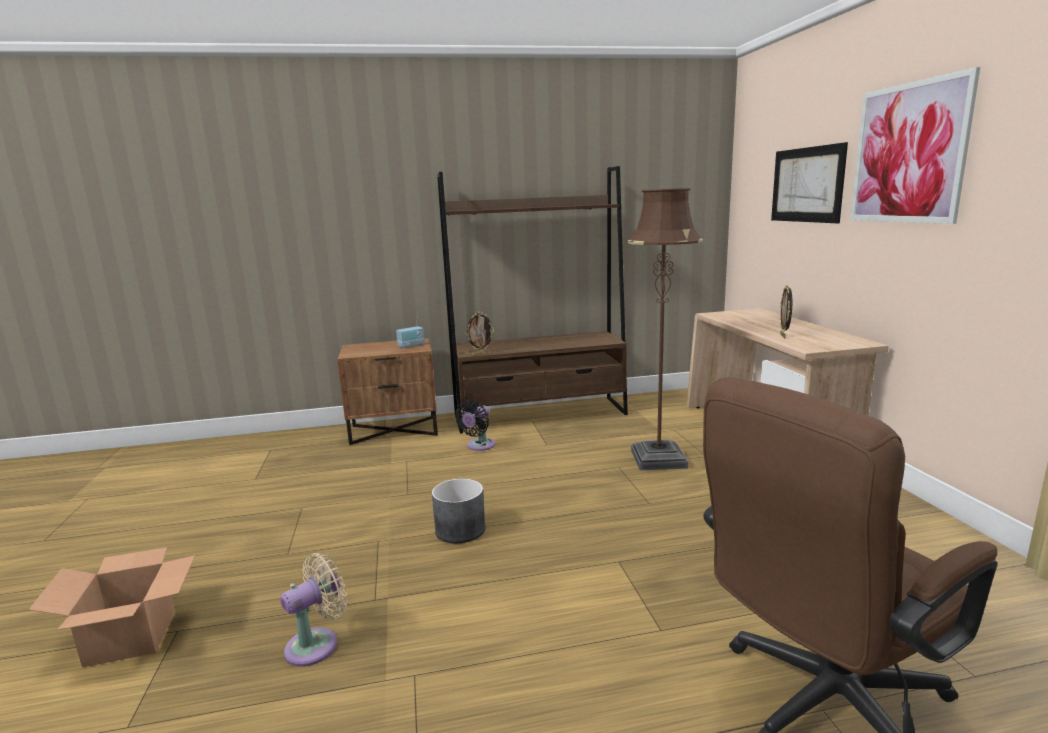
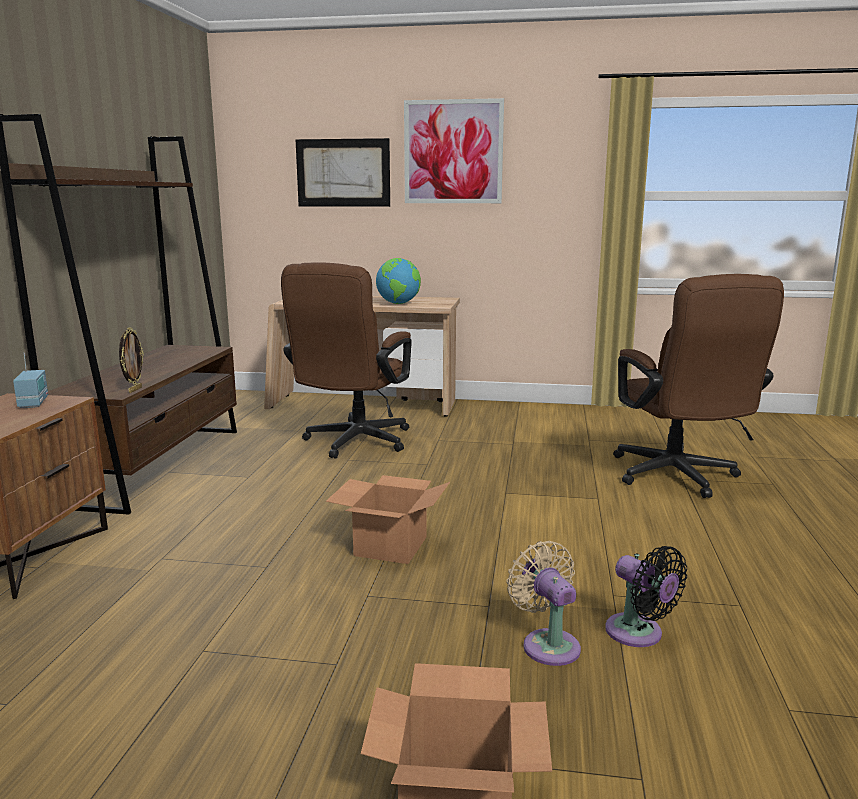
camera: 70 degrees left, 0 degrees up
(460, 530) = (391, 547): grey planter -> cardboard box
(479, 446) = (192, 509): black fan -> black fan (638, 634)
(658, 459) = (353, 443): brown floor lamp -> brown office chair
(784, 336) = (398, 303): picture frame -> globe

